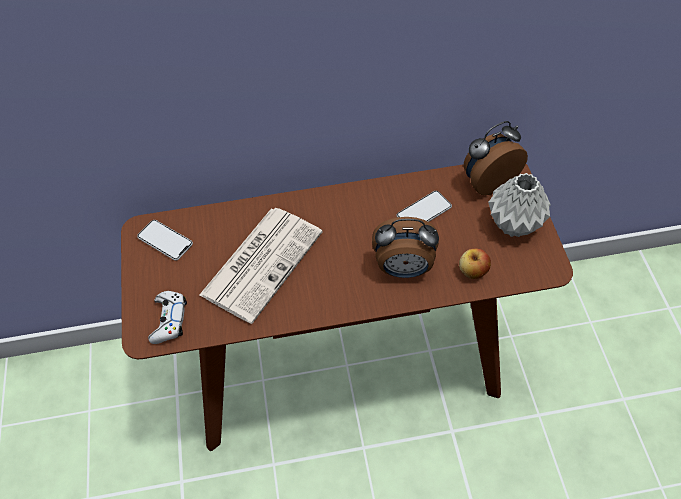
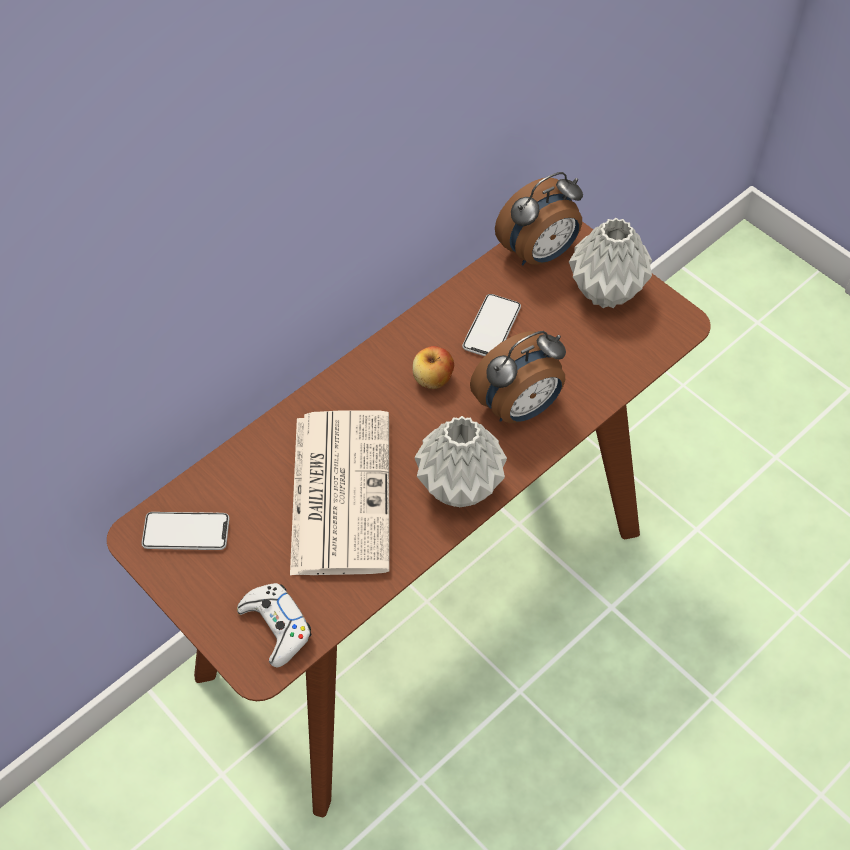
camera: 35 degrees left, 0 degrees up
(332, 296) = (458, 485): none -> grey vase
(472, 271) = (599, 370): apple -> apple (433, 379)
(487, 181) = (539, 254): alarm clock -> alarm clock turned 150 degrees counterclockwise

